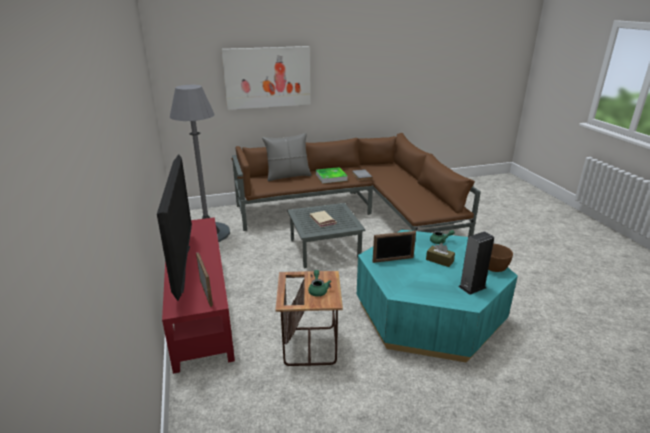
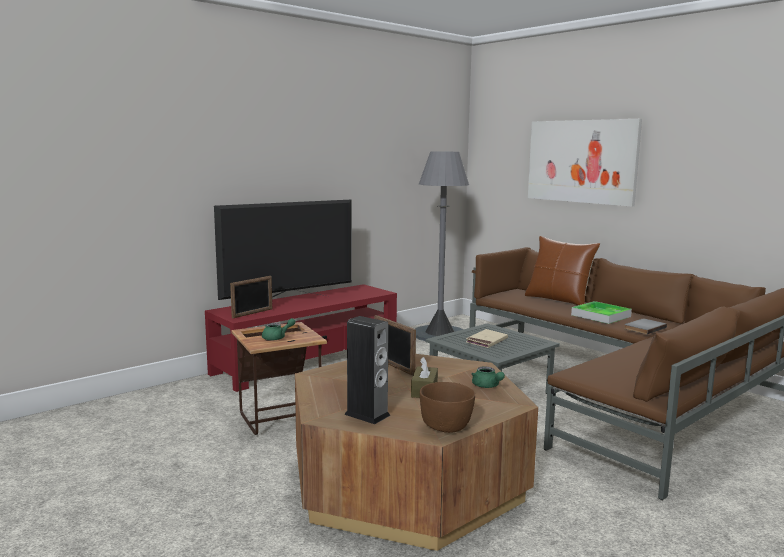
camera: 65 degrees right, 15 degrees down
(288, 176) = (558, 300): grey pillow -> brown pillow
(428, 313) = (407, 481): turquoise coffee table -> brown coffee table

